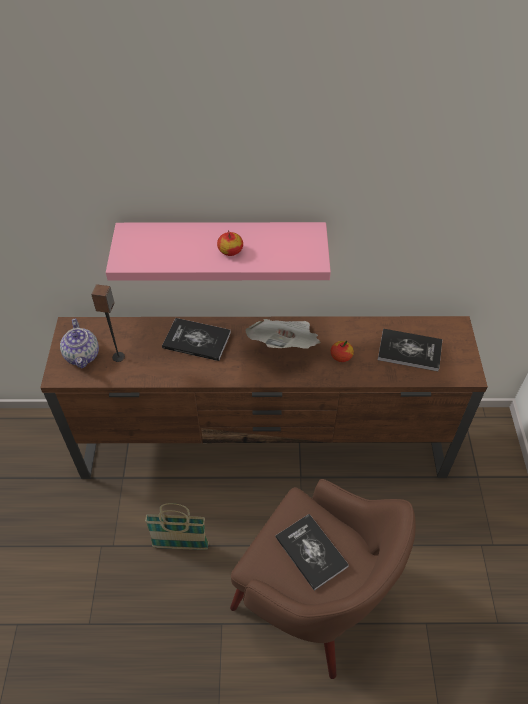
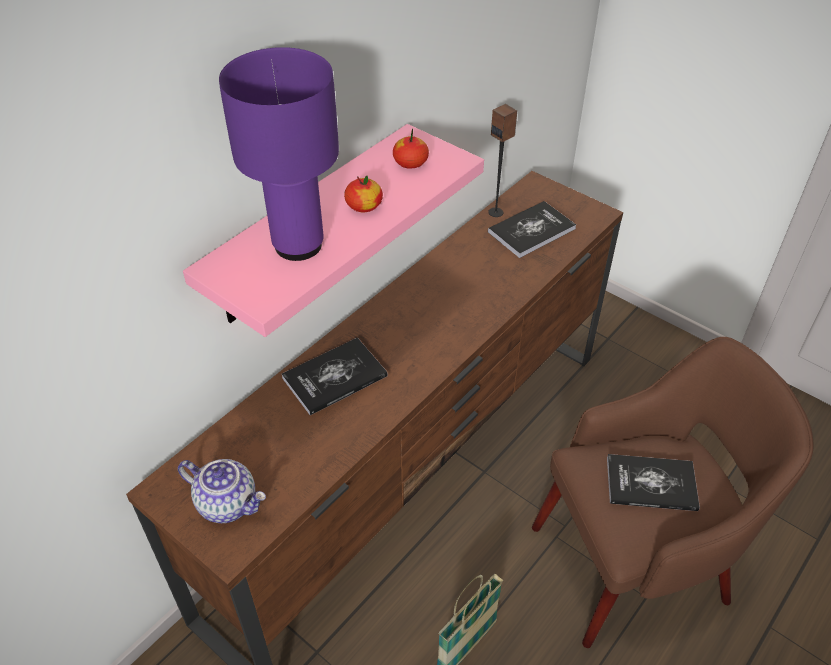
camera: 50 degrees left, 5 degrees down
(118, 357) = (274, 466): speaker -> speaker (496, 212)
(172, 248) = (298, 246): none -> purple table lamp
(284, 345) = (426, 311): newspaper -> none
(341, 356) = (487, 279): apple -> apple (410, 163)

